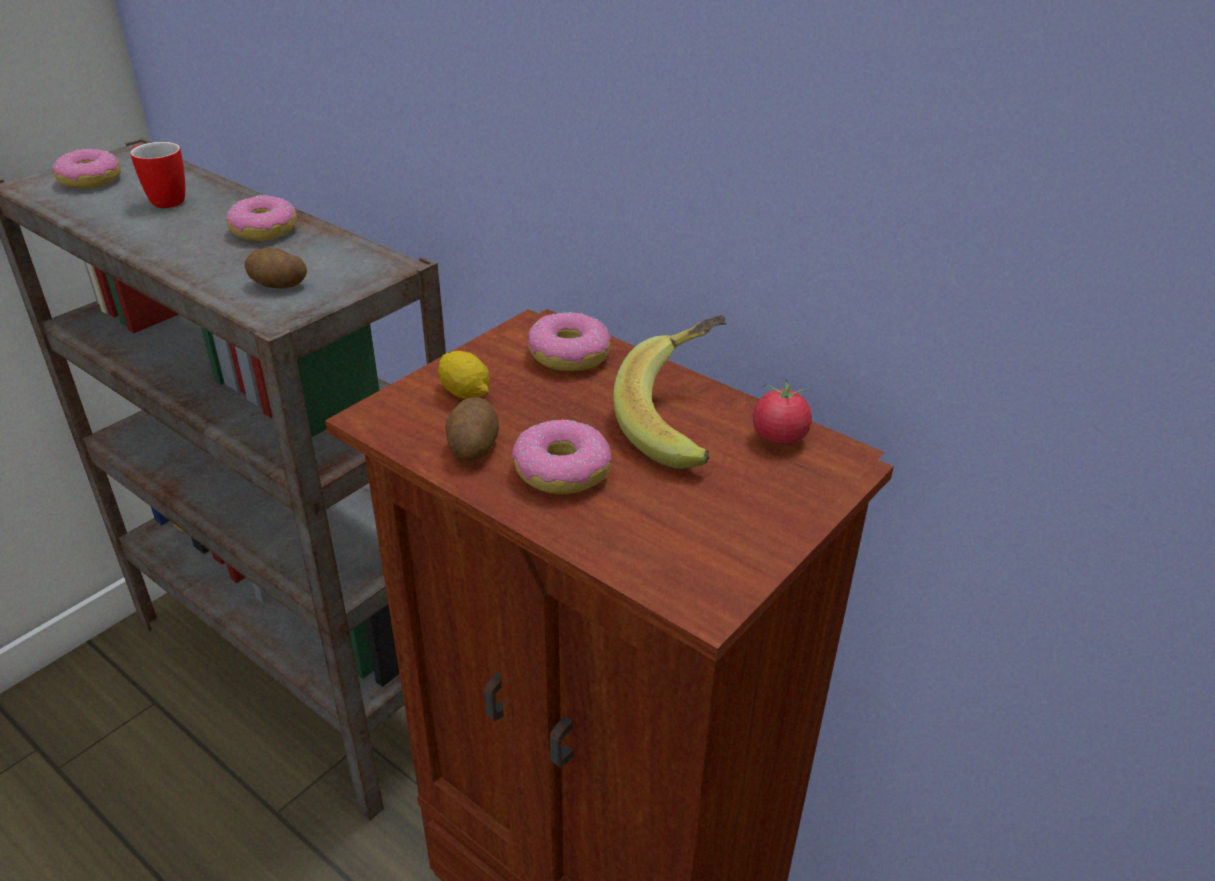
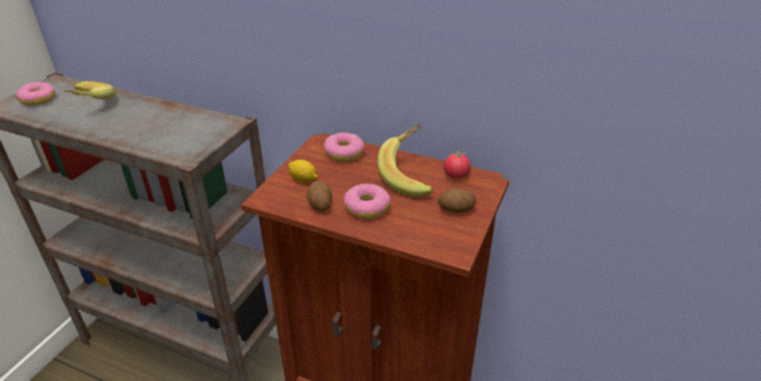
camera: 15 degrees left, 0 degrees up
(162, 200) = (87, 105): mug -> banana
(263, 230) = (154, 114): donut -> none
(277, 285) = (178, 141): potato -> potato (456, 210)

